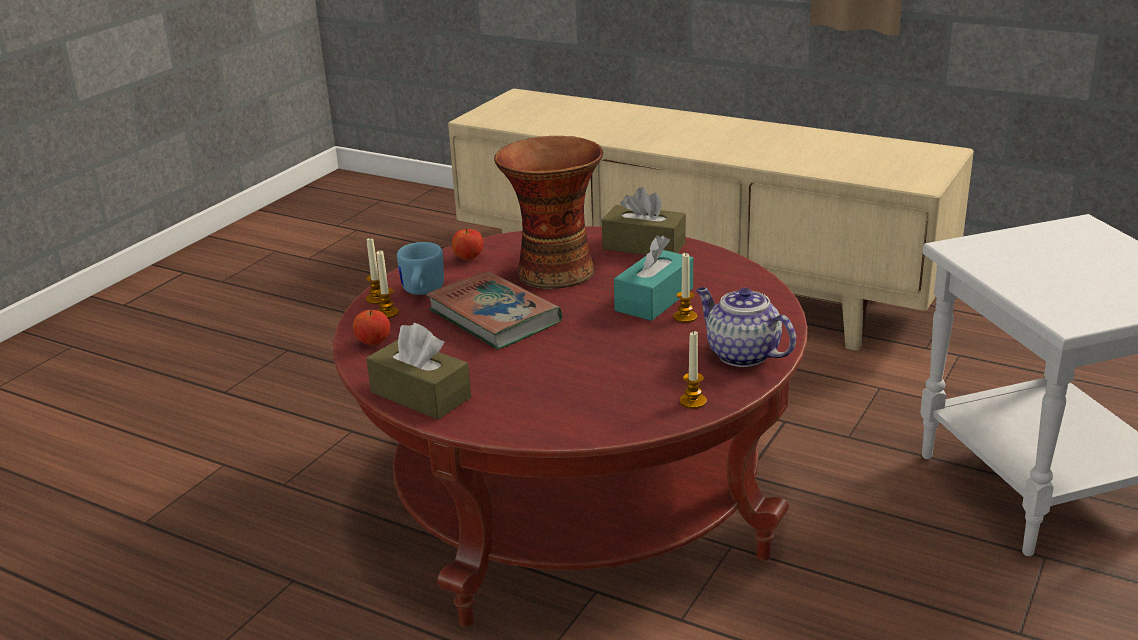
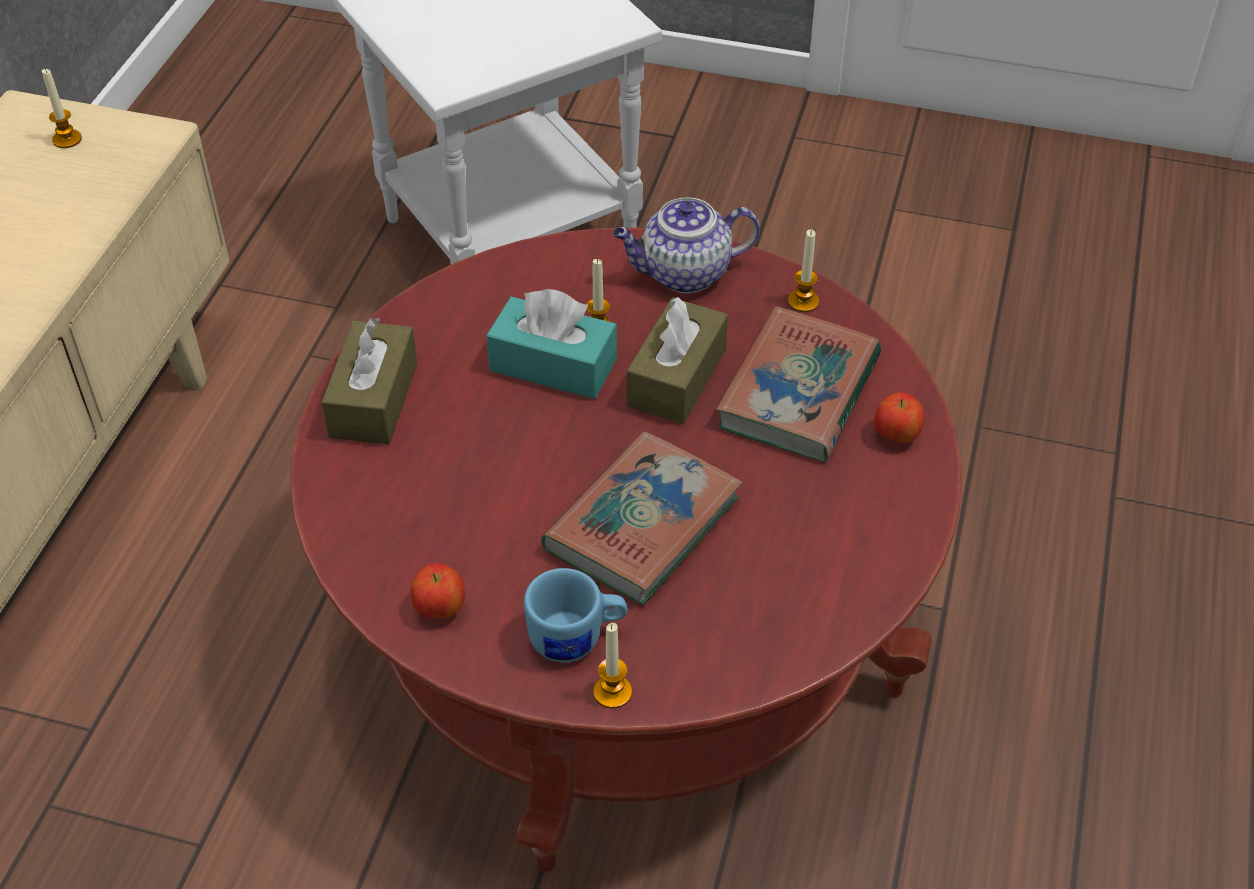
camera: 105 degrees left, 20 degrees up
(373, 343) = (757, 648): apple -> apple (896, 435)
(387, 313) = (658, 662): candle -> candle (67, 139)
(420, 395) = (878, 550): brown tissue box -> brown tissue box (676, 377)
(553, 271) = (477, 488): vase -> none
(588, 385) = (798, 393): none -> book
(741, 354) = (683, 274): teapot -> teapot turned 45 degrees clockwise

